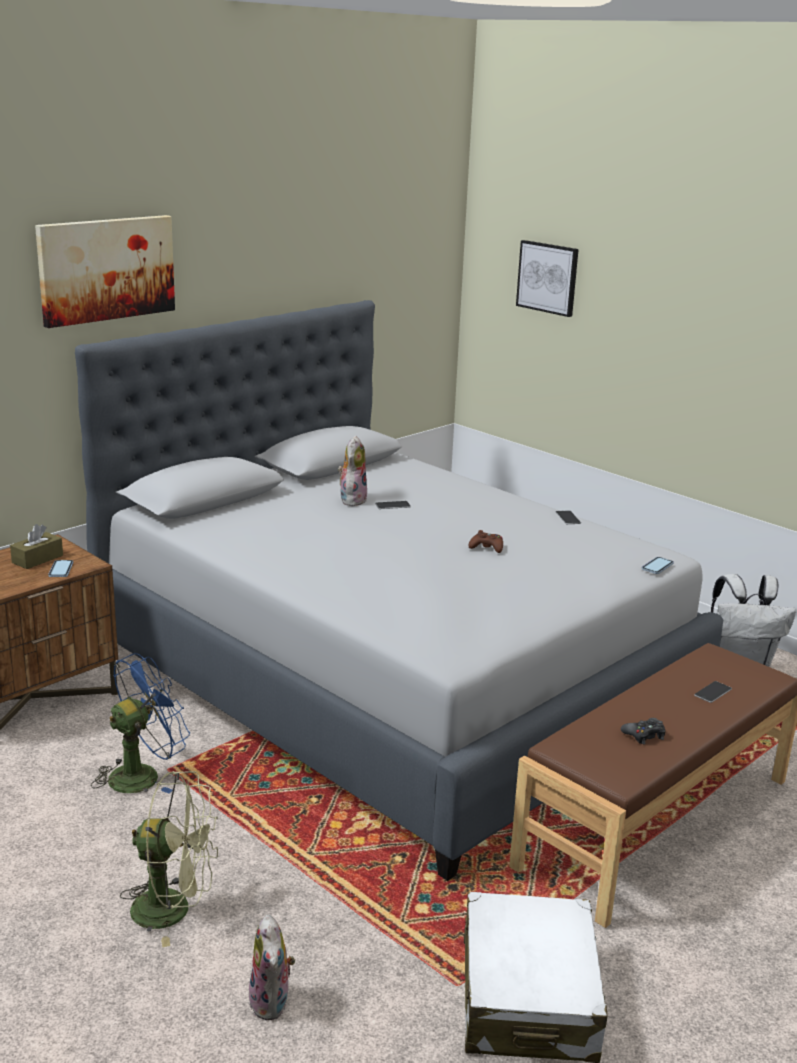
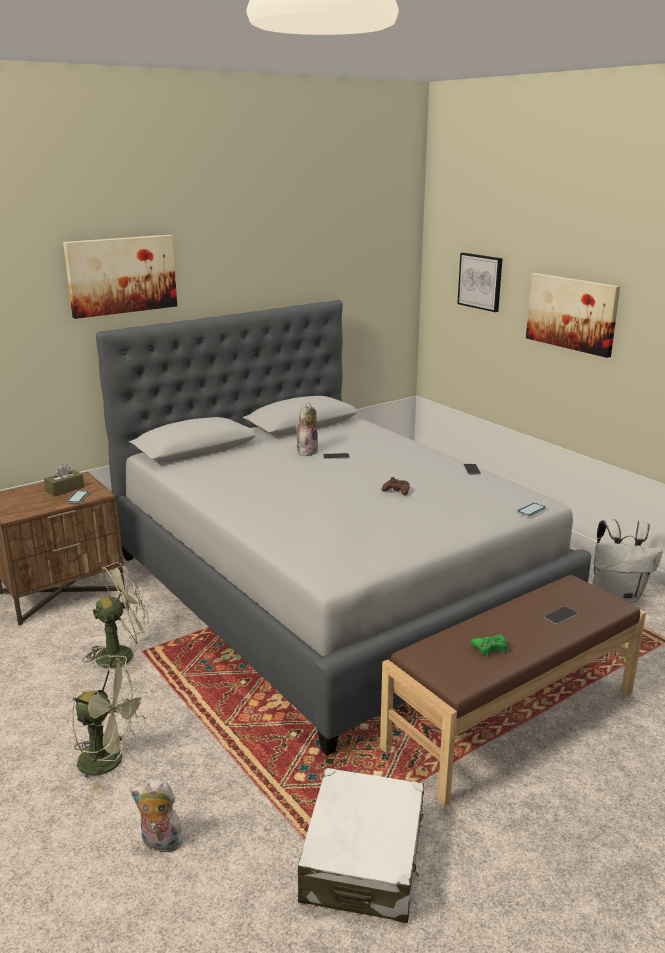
camera: 10 degrees right, 0 degrees up
(142, 774) = (122, 654): blue fan -> green fan
(272, 1003) = (160, 843): plush toy -> plush toy turned 105 degrees clockwise
(644, 735) = (490, 649): black game controller -> green game controller
(672, 320) = (572, 313): none -> picture

